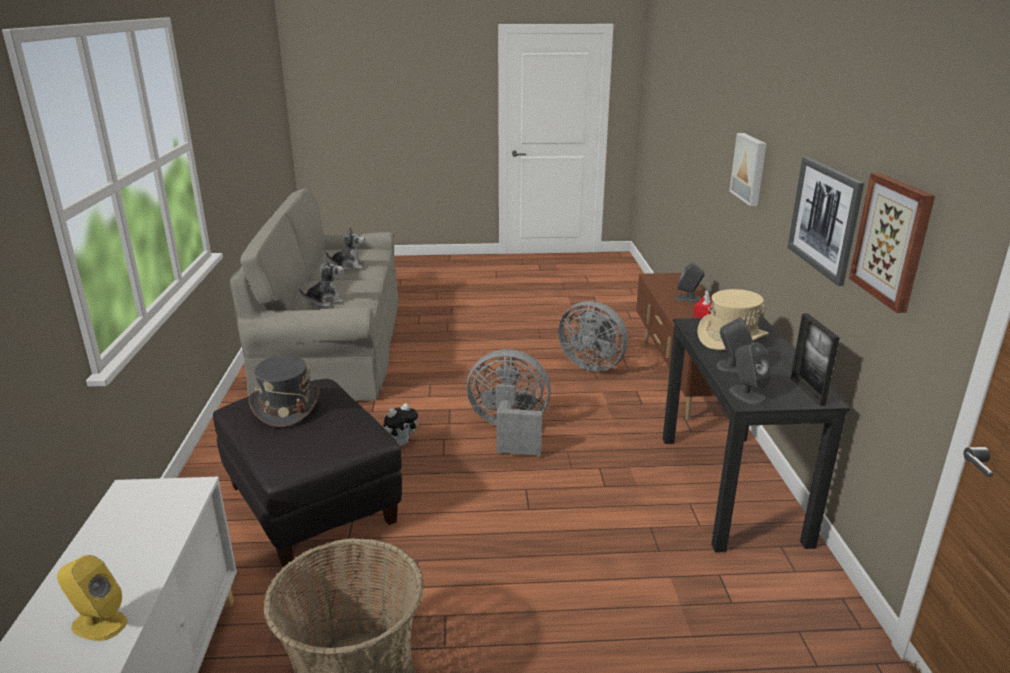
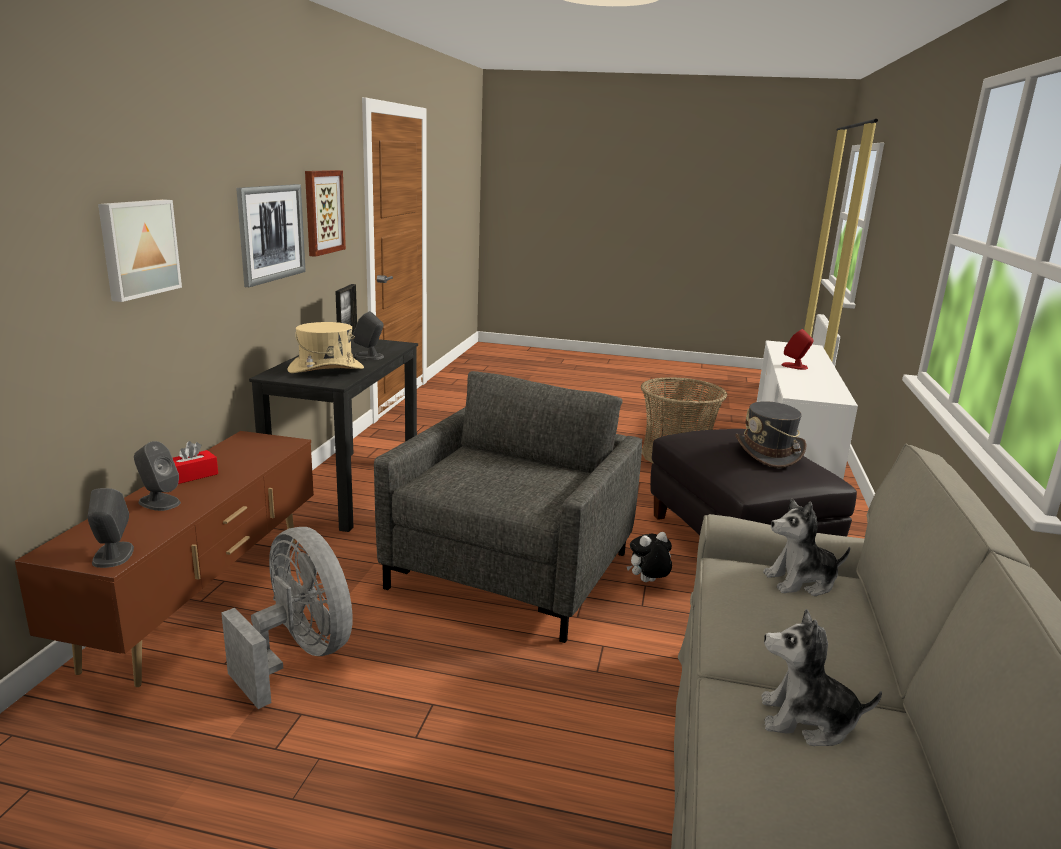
camera: 165 degrees left, 5 degrees down
(99, 623) = (795, 366): yellow speaker -> red speaker
(510, 431) = (511, 571): grey fan -> grey armchair
(747, 394) = (393, 346): grey speaker -> grey speaker (113, 555)

